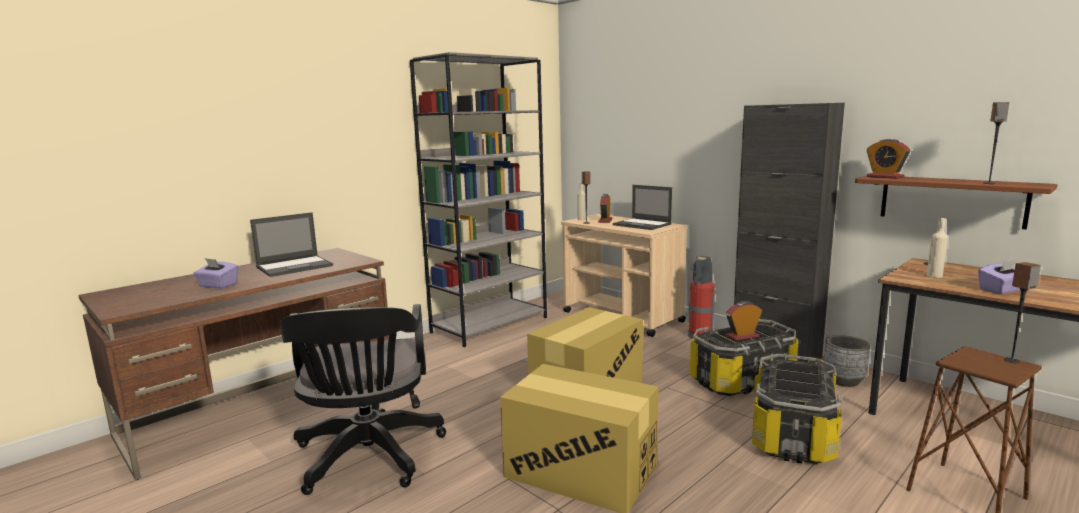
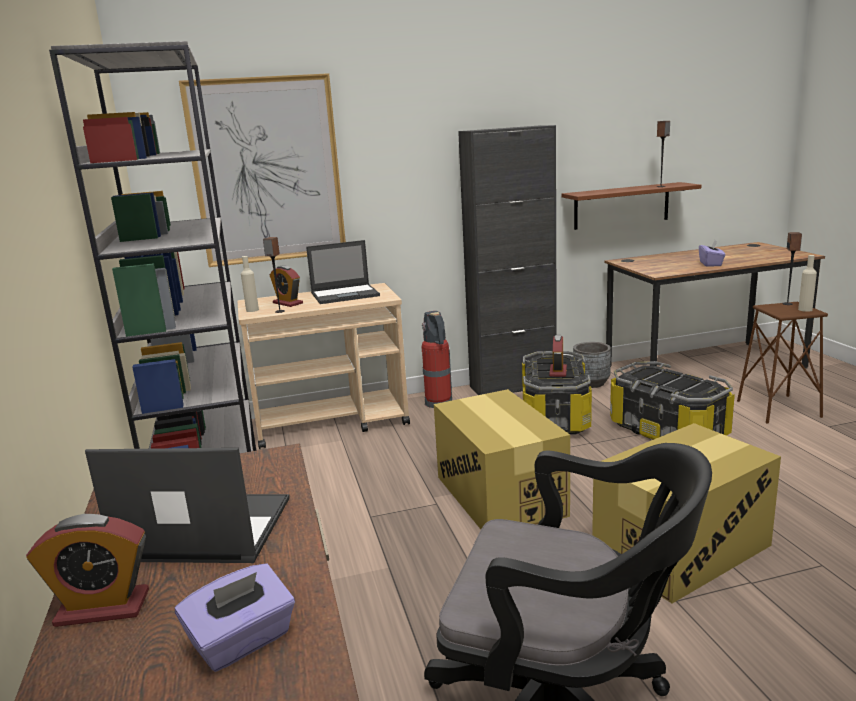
camera: 60 degrees left, 5 degrees up
(295, 266) = (202, 529): laptop -> laptop turned 75 degrees counterclockwise
(626, 128) = (267, 171): none -> picture
(885, 177) = (585, 192): alarm clock -> alarm clock (102, 608)
(934, 276) = (660, 266): beige bottle -> beige bottle (805, 309)

